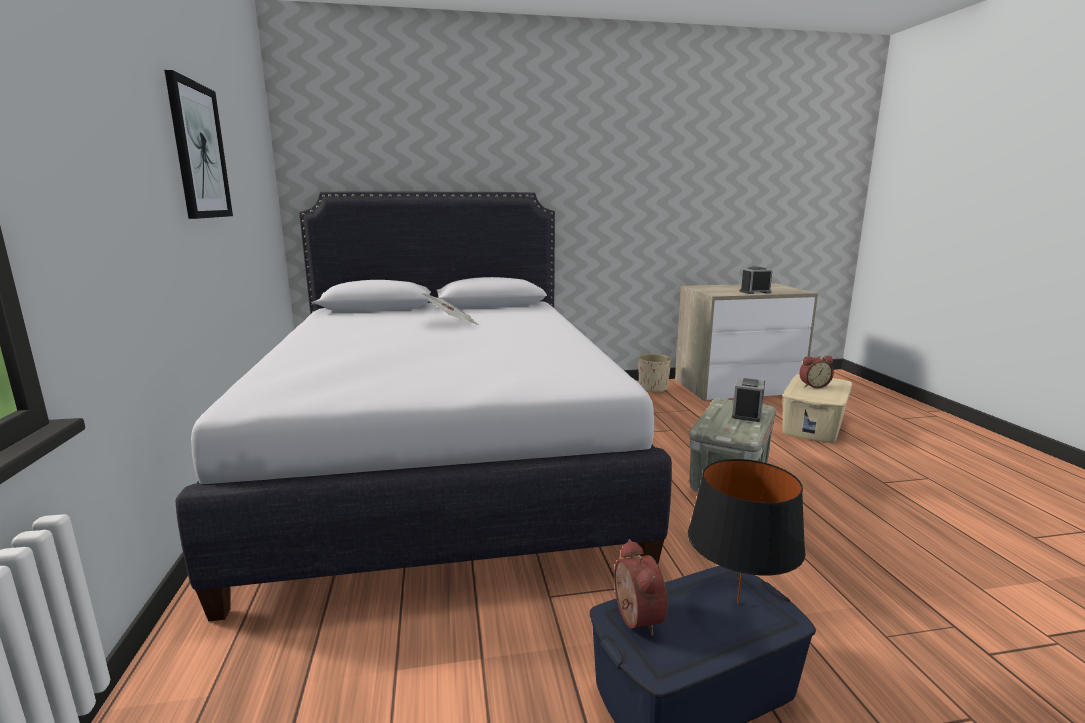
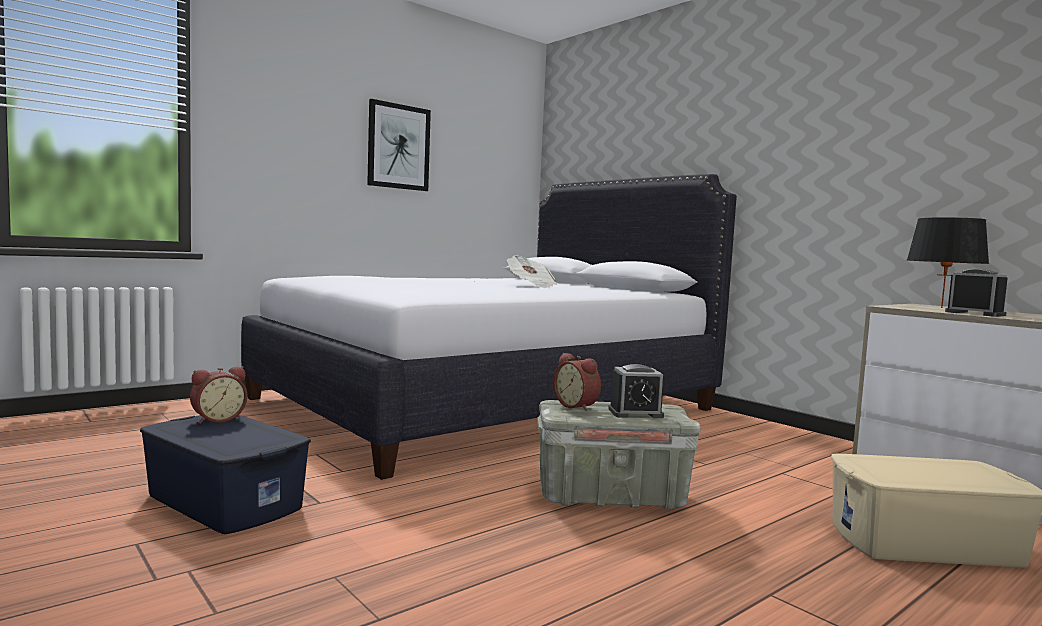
camera: 60 degrees right, 10 degrees down
(653, 388) = (828, 446): beige planter -> none
(737, 602) = (249, 440): black table lamp -> black table lamp (941, 307)
(813, 385) = (933, 469): alarm clock -> alarm clock (577, 406)

